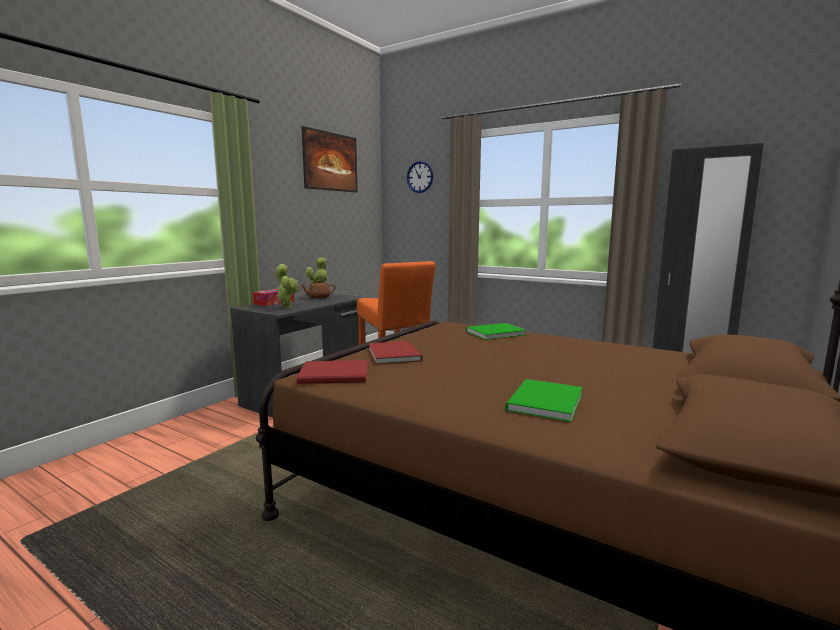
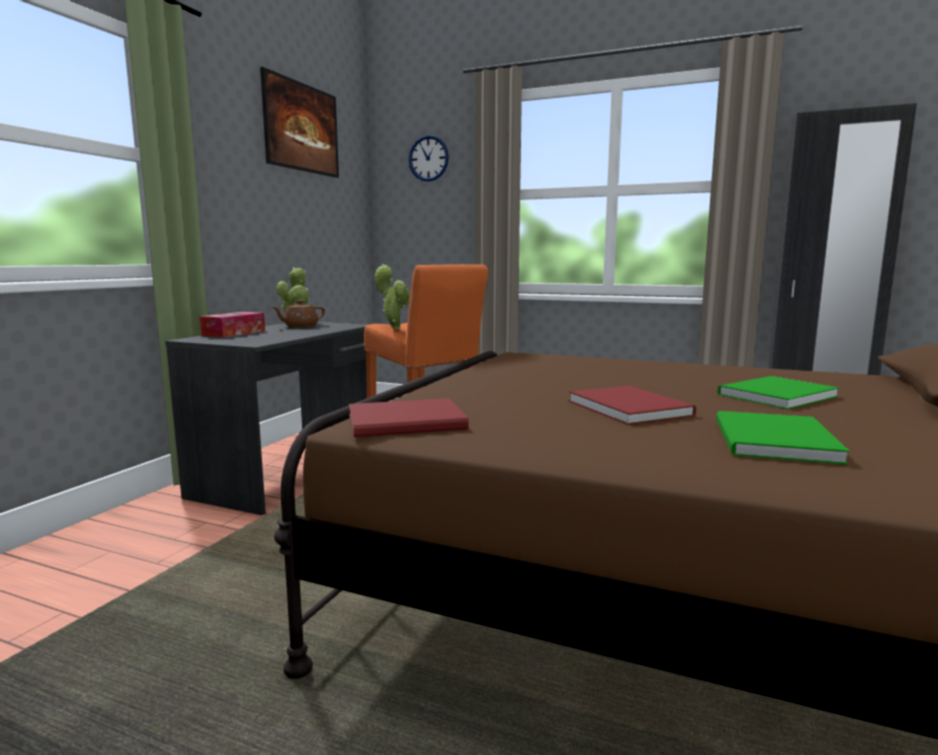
camera: 10 degrees left, 0 degrees up
(287, 307) = (261, 337): potted plant -> potted plant (394, 328)
(395, 354) = (476, 391): red book -> red book (629, 407)
(493, 333) = (591, 362): green book -> green book (773, 395)

